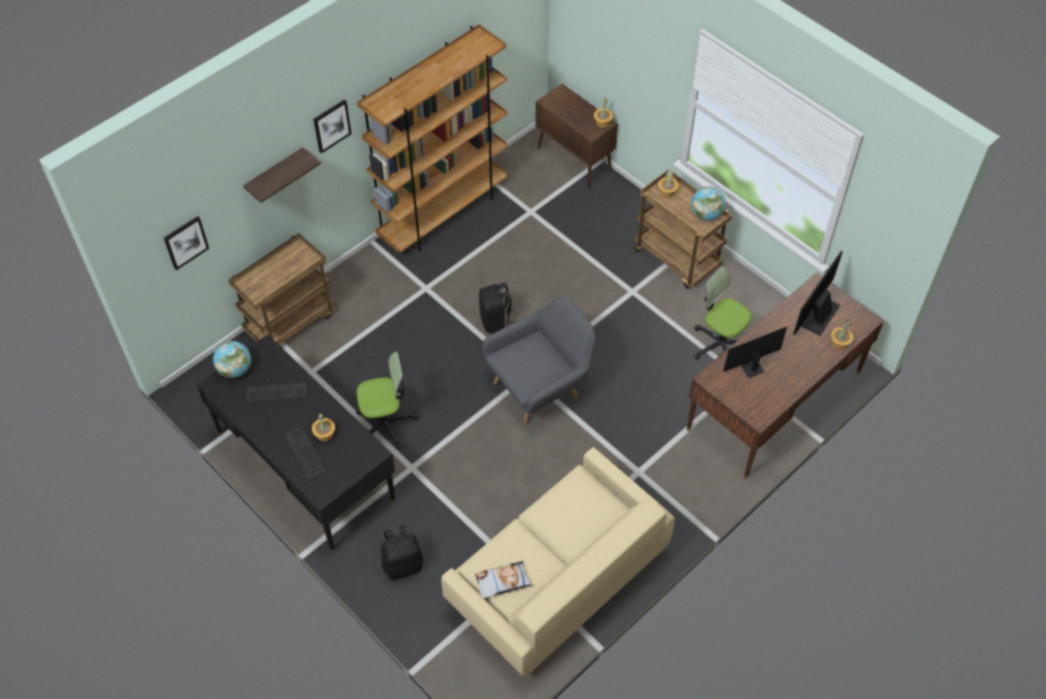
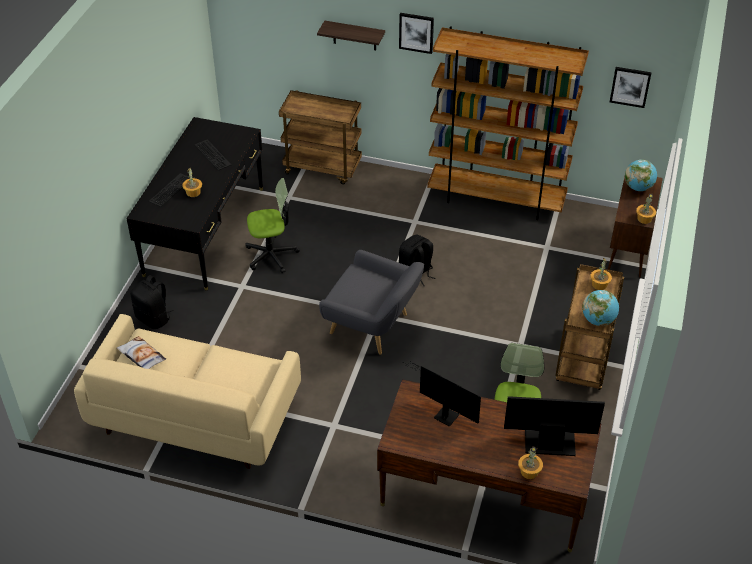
camera: 60 degrees right, 10 degrees down
(185, 242) = (266, 29): picture -> picture (630, 86)
(235, 369) = (218, 128): globe -> globe (638, 187)
(386, 424) = (271, 255): office chair -> office chair turned 60 degrees counterclockwise

